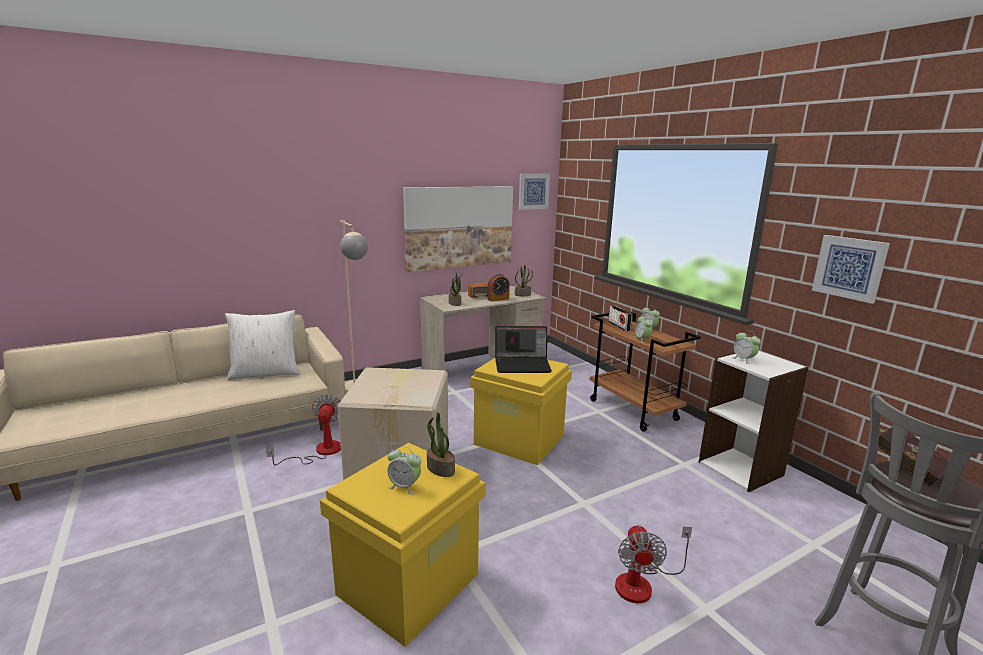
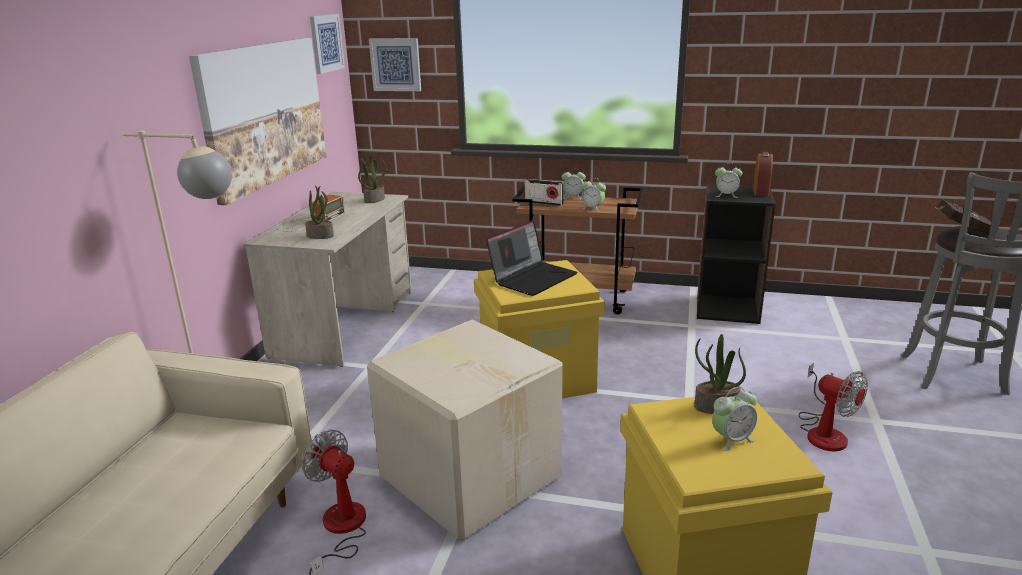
camera: 45 degrees left, 5 degrees up
(265, 373) = (139, 462): white pillow -> none
(498, 299) = (360, 213): alarm clock -> alarm clock (760, 191)
(741, 468) = (727, 308): white bookcase -> black bookcase
(849, 268) = (784, 81): picture -> picture (395, 64)

